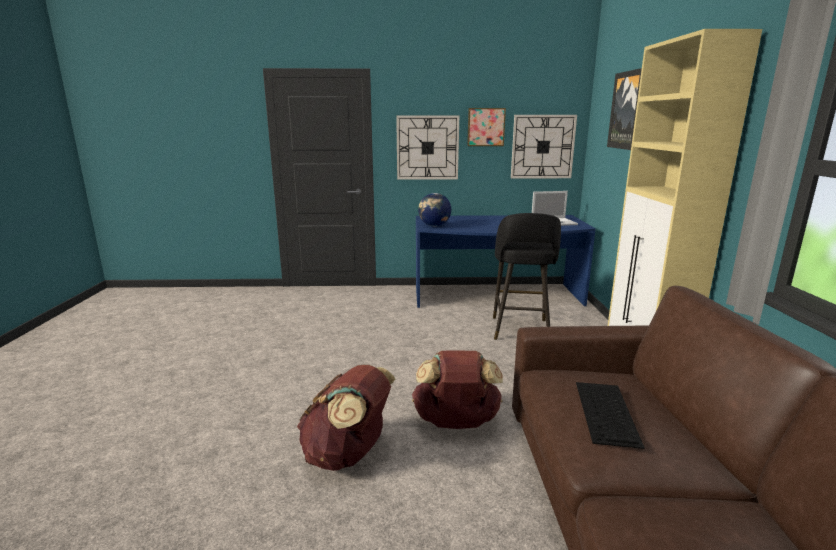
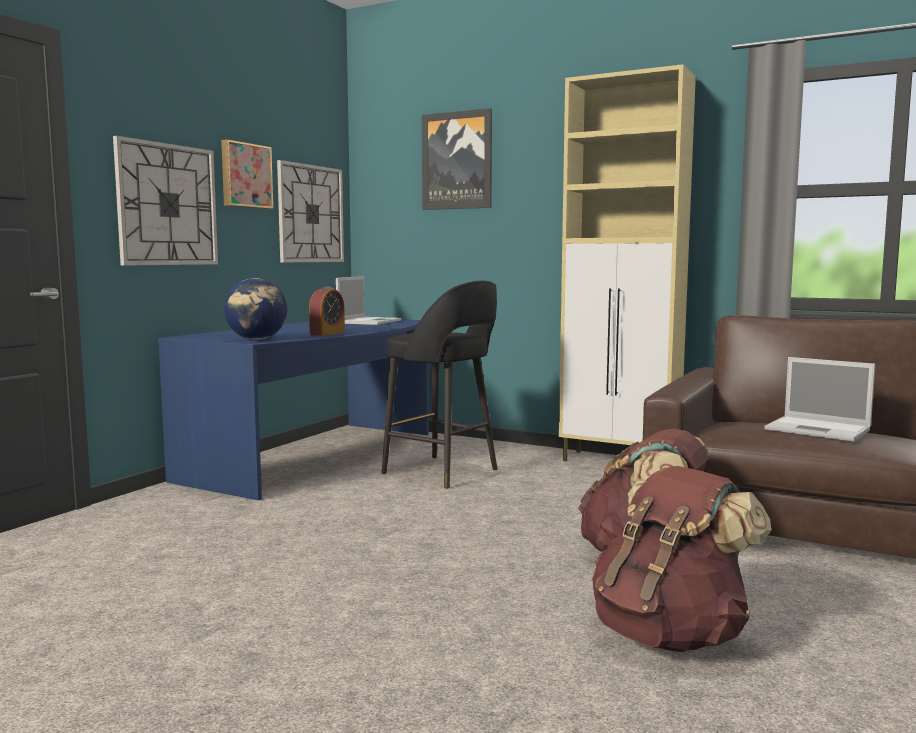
camera: 60 degrees left, 10 degrees down
(481, 228) = (327, 333): none -> alarm clock
(607, 413) = (819, 430): keyboard -> laptop

